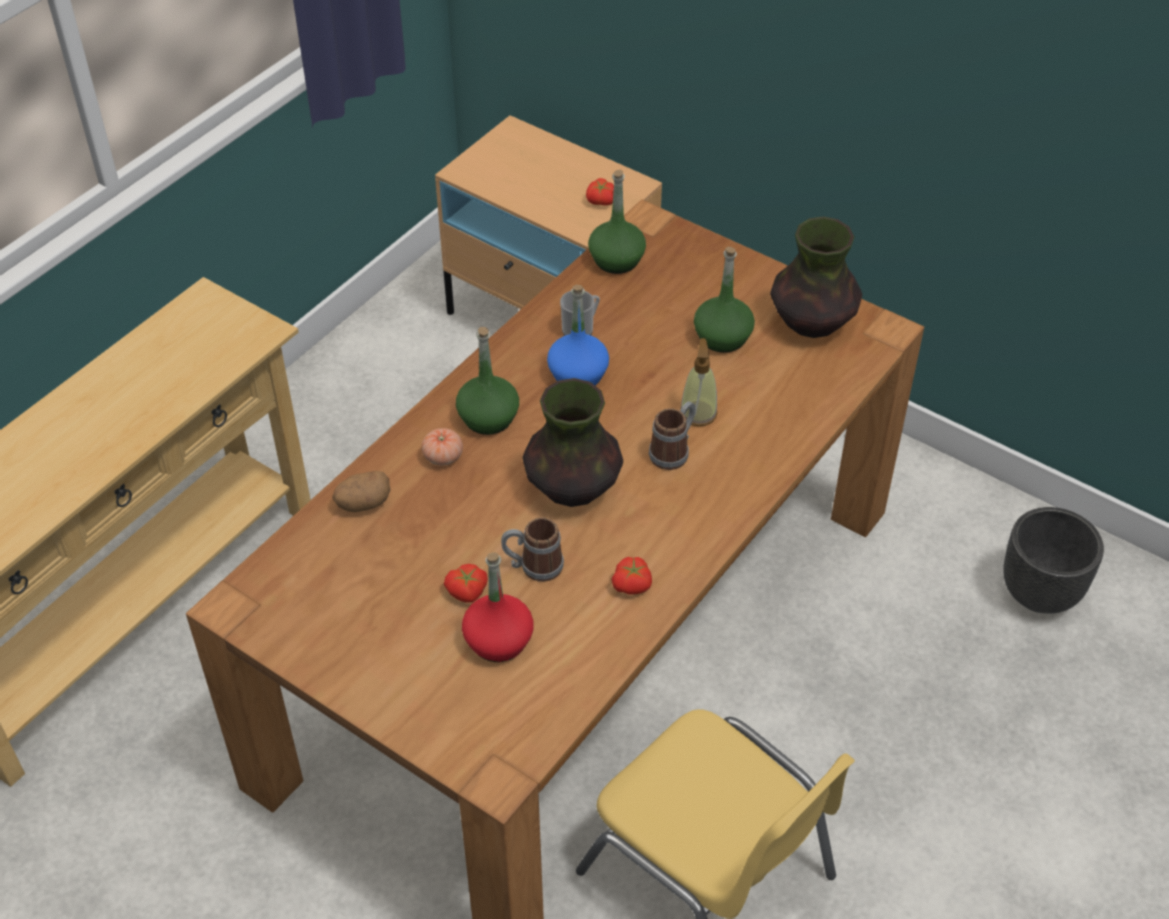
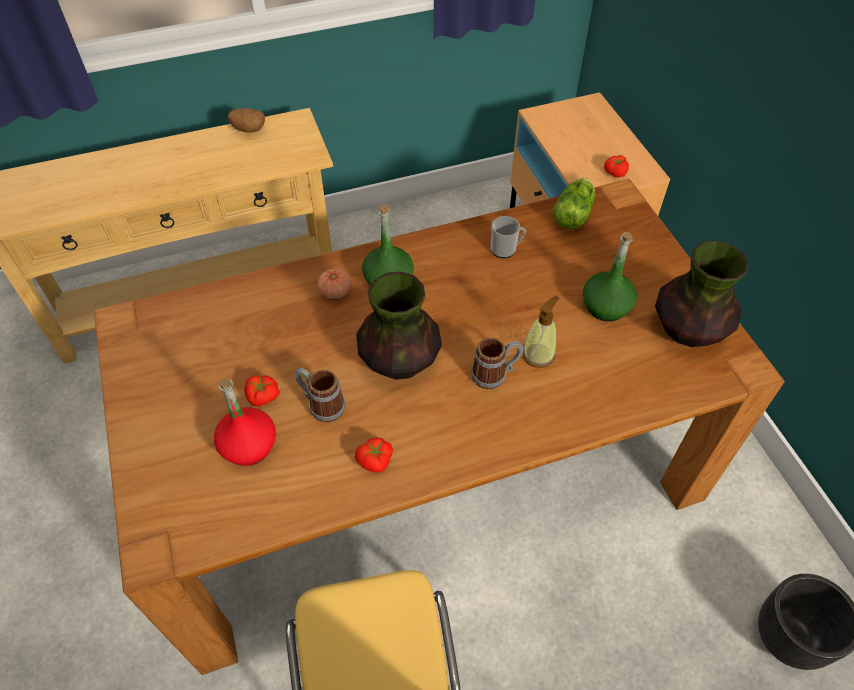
camera: 35 degrees right, 5 degrees up
(363, 503) = (258, 296): potato -> potato (248, 129)
(578, 375) = (475, 281): blue bottle -> none
(616, 260) = (574, 213): green bottle -> lettuce

